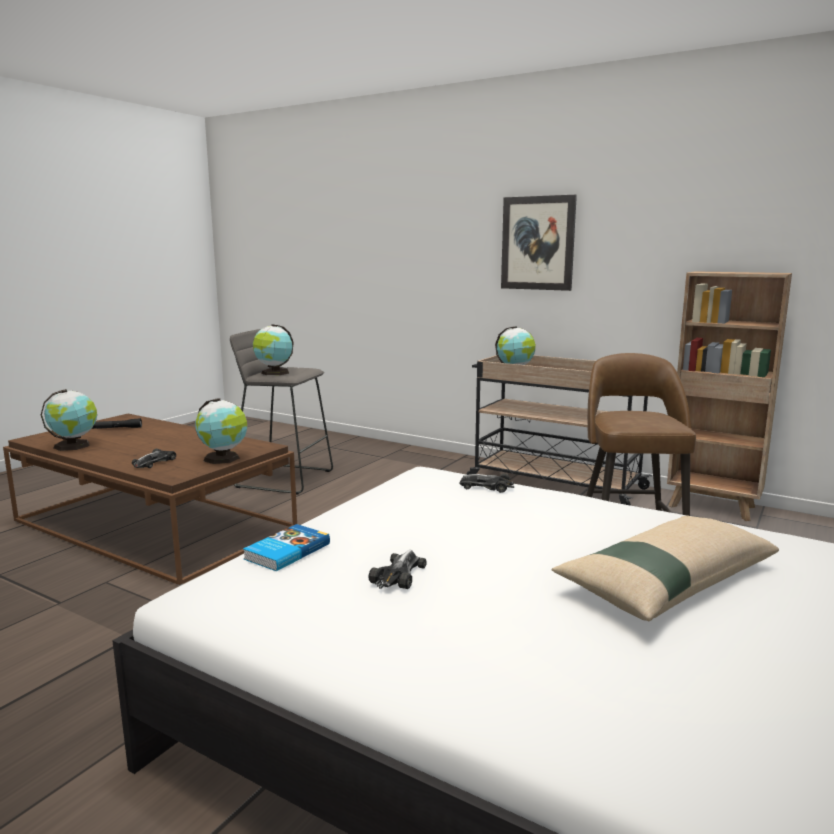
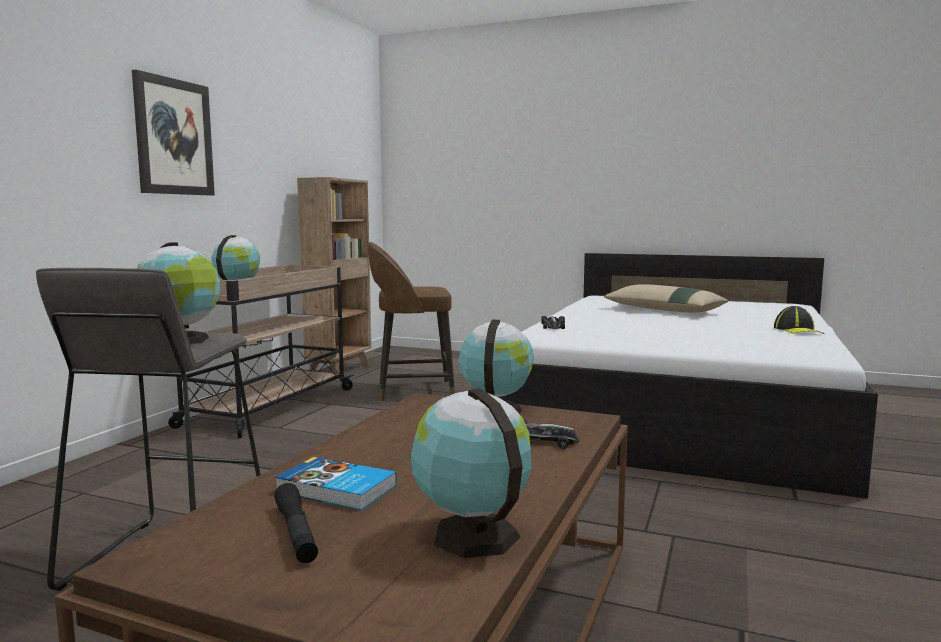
camera: 100 degrees left, 5 degrees down
(286, 551) = (736, 348): book -> book (336, 489)
(399, 575) = (726, 333): toy car -> none
(404, 656) = (798, 330): none -> cap

